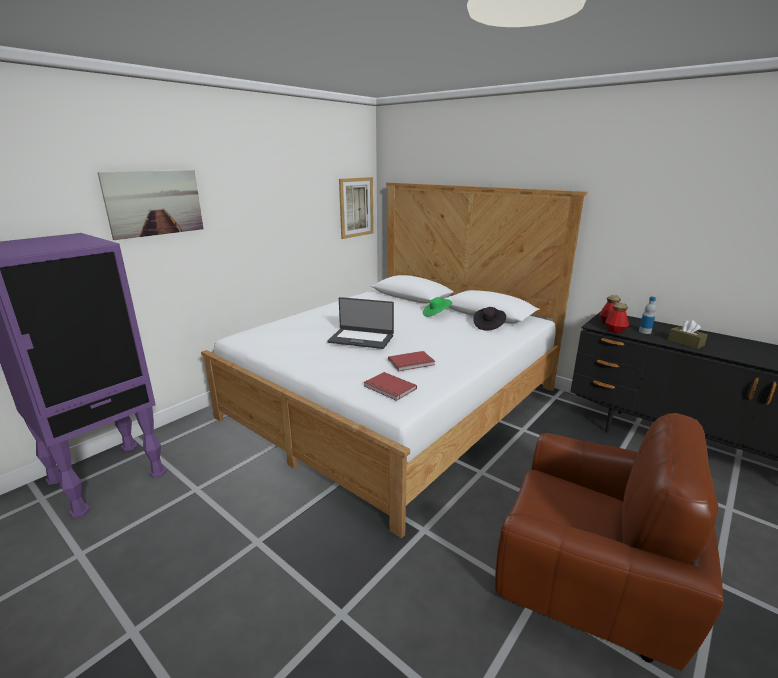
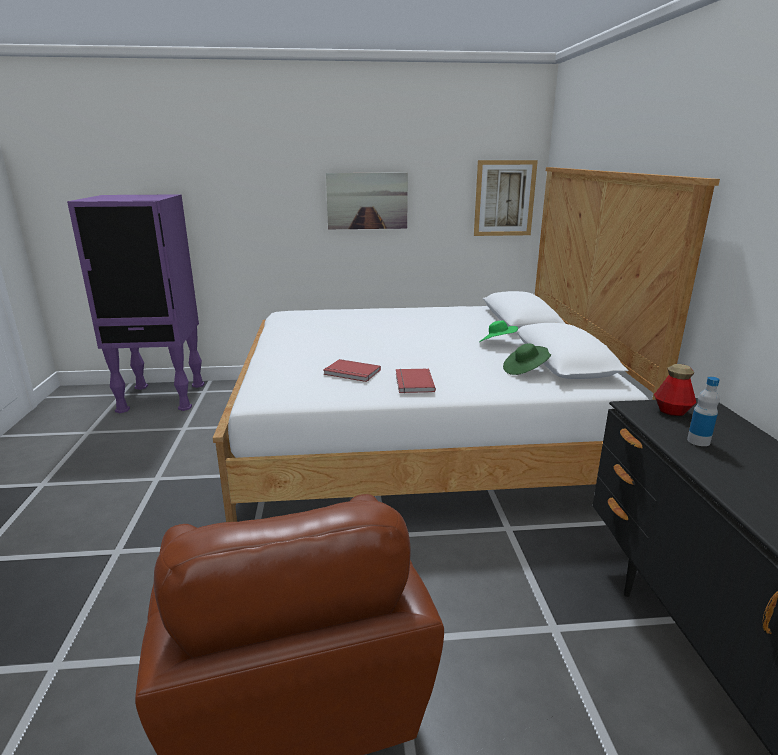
camera: 45 degrees right, 0 degrees up
(154, 203) = (246, 174): picture -> picture (367, 201)
(361, 339) = (361, 340): laptop -> none
(389, 388) = (283, 383): red book -> red book (412, 383)
(488, 325) = (525, 370): black hat -> green hat
(615, 331) = (646, 422): bottle -> none
(685, 343) = (730, 479): brown tissue box -> none

